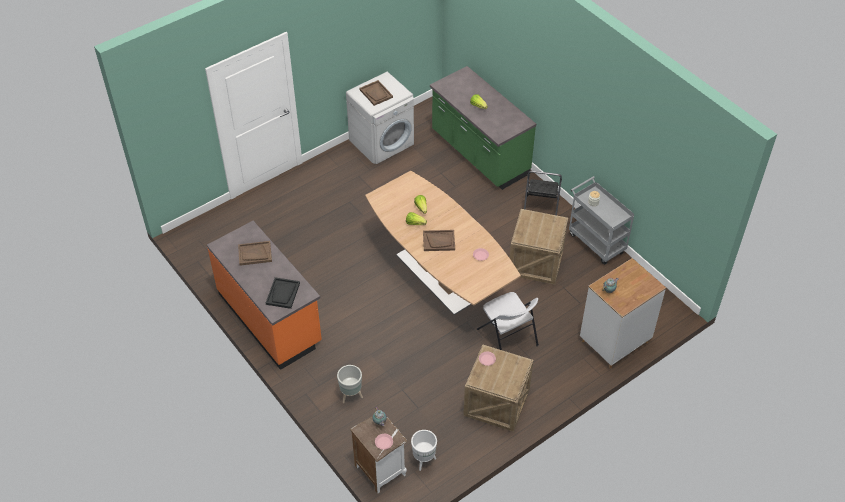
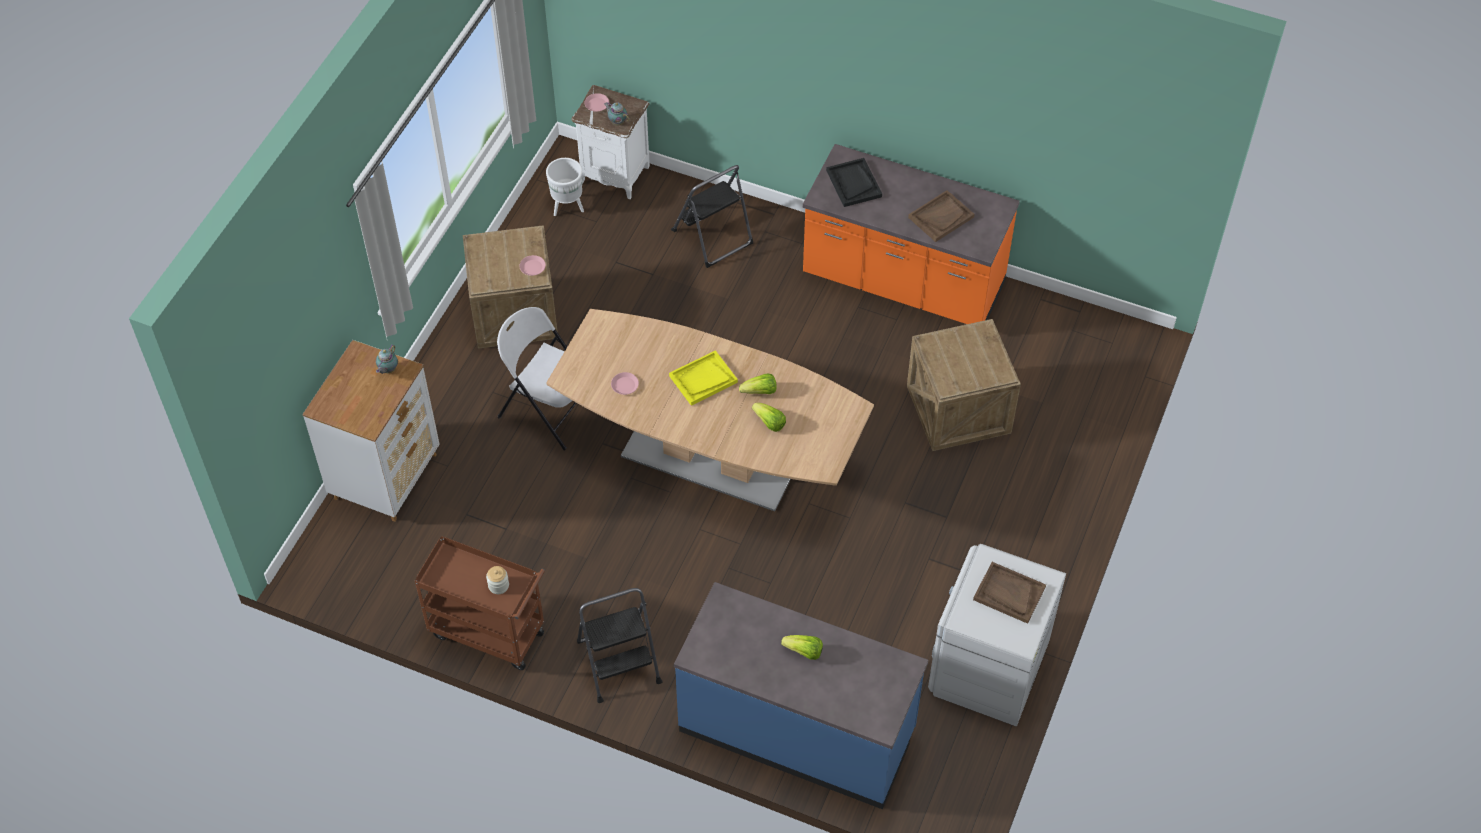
camera: 150 degrees right, 5 degrees up
(351, 395) = (713, 238): grey planter -> black step ladder
(439, 241) = (703, 379): brown tray -> yellow tray
(479, 154) = (797, 730): green counter -> blue counter
(536, 263) = (571, 551): crate -> crate (957, 410)
(595, 243) = (491, 636): grey cart -> brown cart

